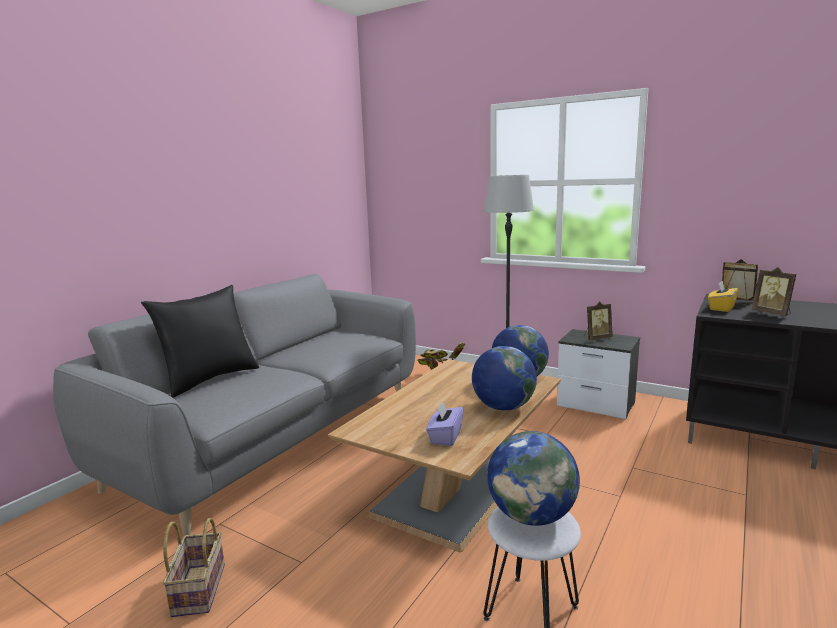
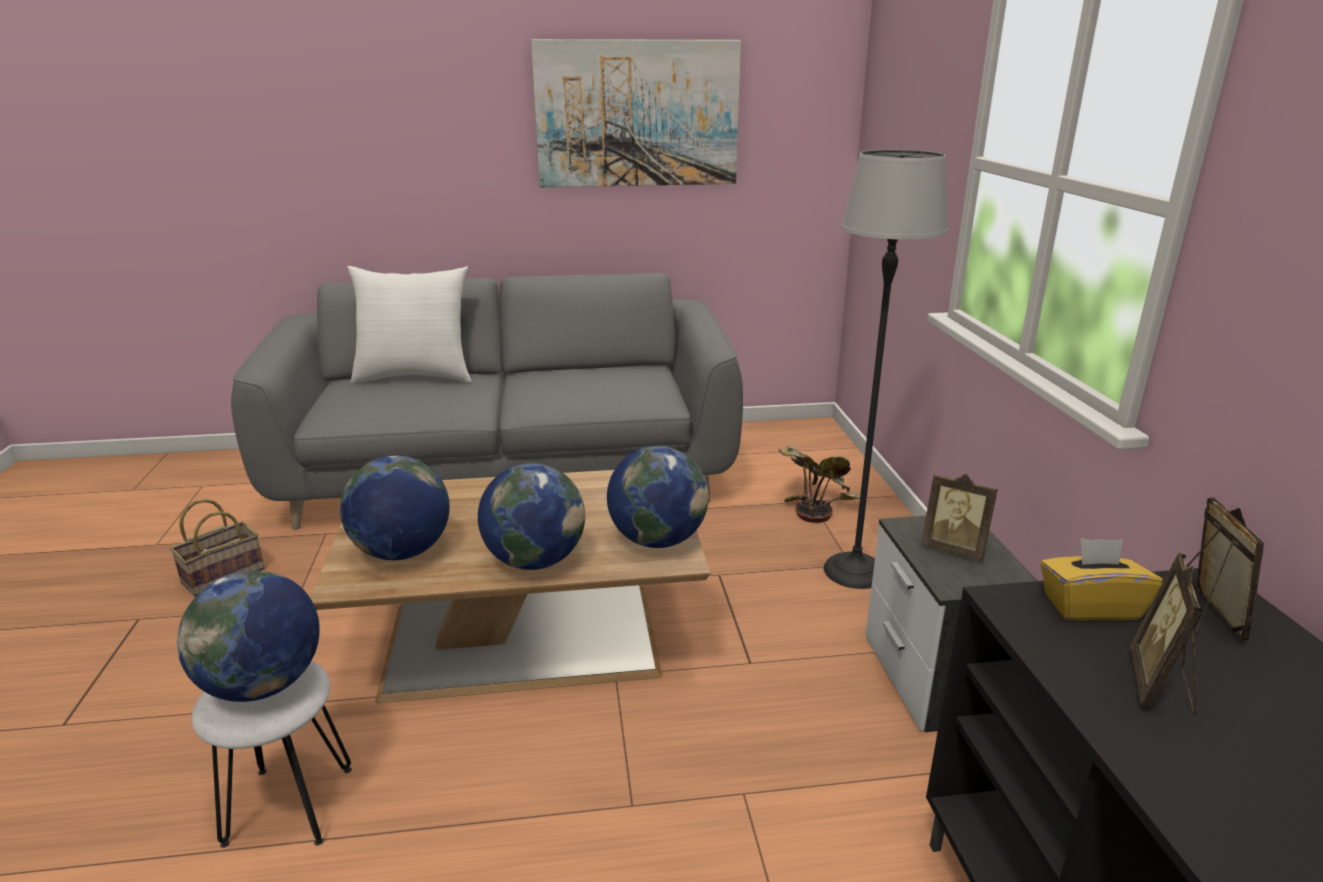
camera: 50 degrees right, 10 degrees up
(210, 379) = (415, 376): black pillow -> white pillow
(274, 178) = (637, 114): none -> picture
(445, 437) = (402, 552): purple tissue box -> globe

